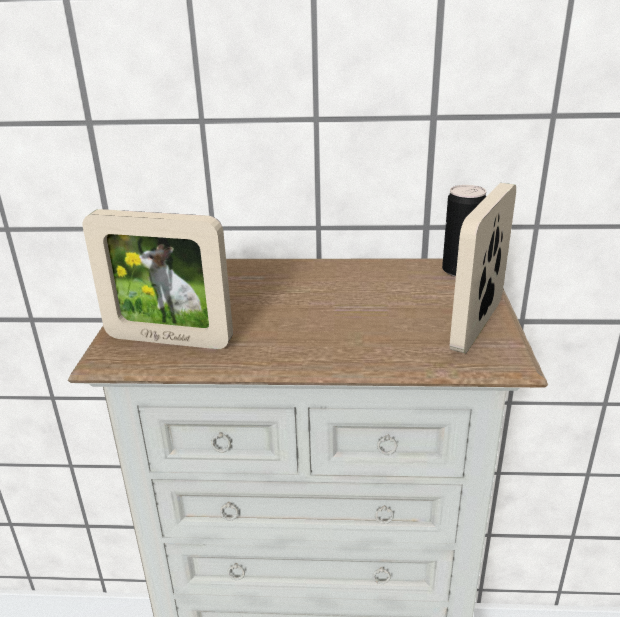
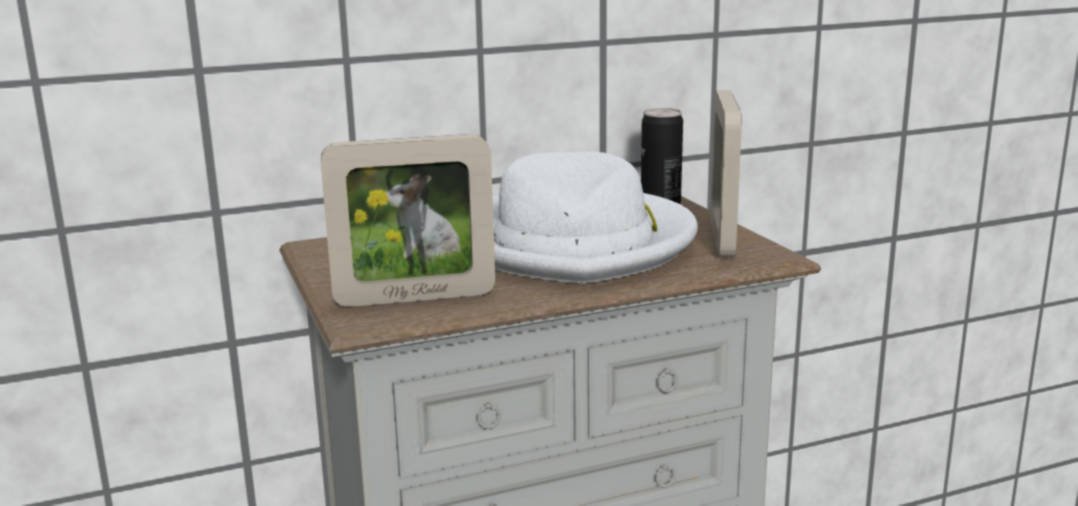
camera: 25 degrees left, 10 degrees down
(346, 304) = (575, 243): none -> white hat

